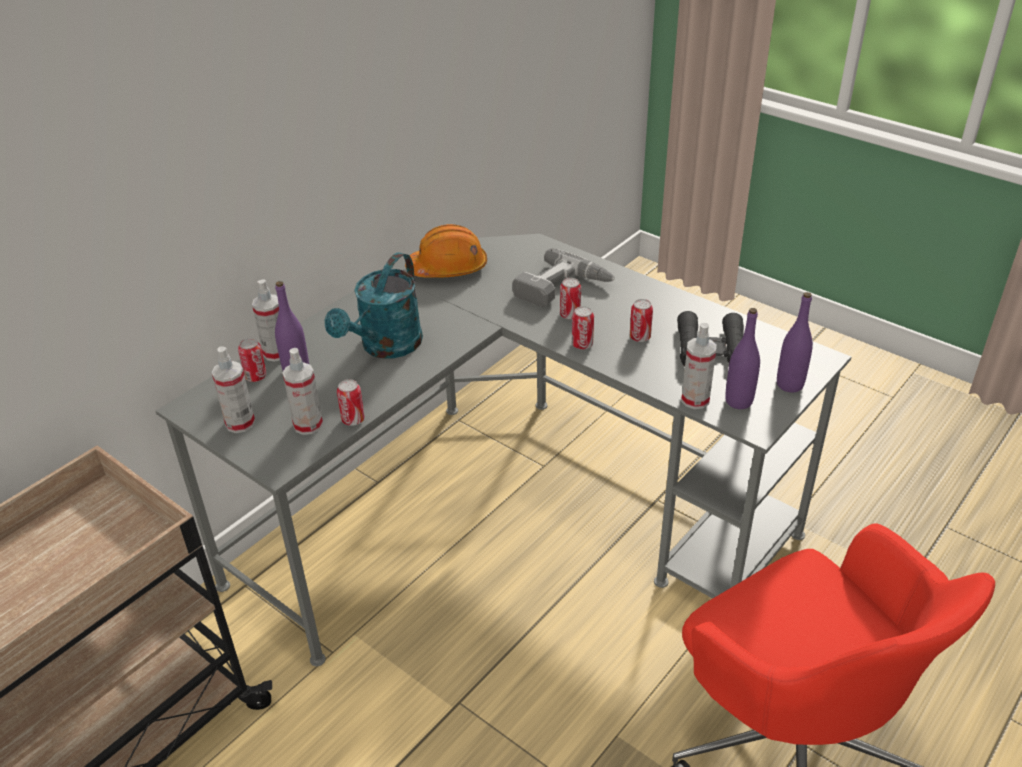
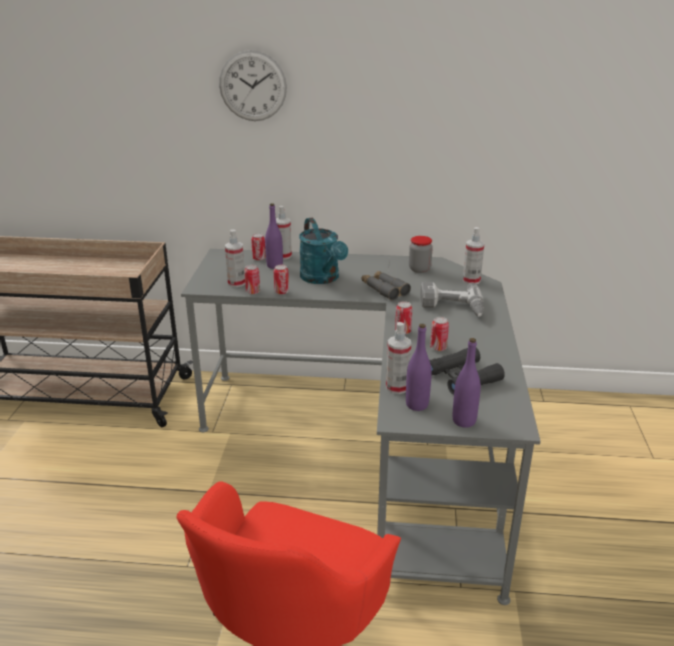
camera: 55 degrees right, 10 degrees down
(158, 111) = (253, 86): none -> wall clock
(240, 423) = (220, 268): spray bottle -> spray bottle (471, 281)
(385, 347) = (322, 279): turquoise watering can -> turquoise watering can turned 105 degrees counterclockwise
(448, 268) = (419, 269): orange hard hat -> jar
(470, 314) = (384, 290): none -> grey binoculars
(570, 315) = (428, 318): can -> can (281, 292)

